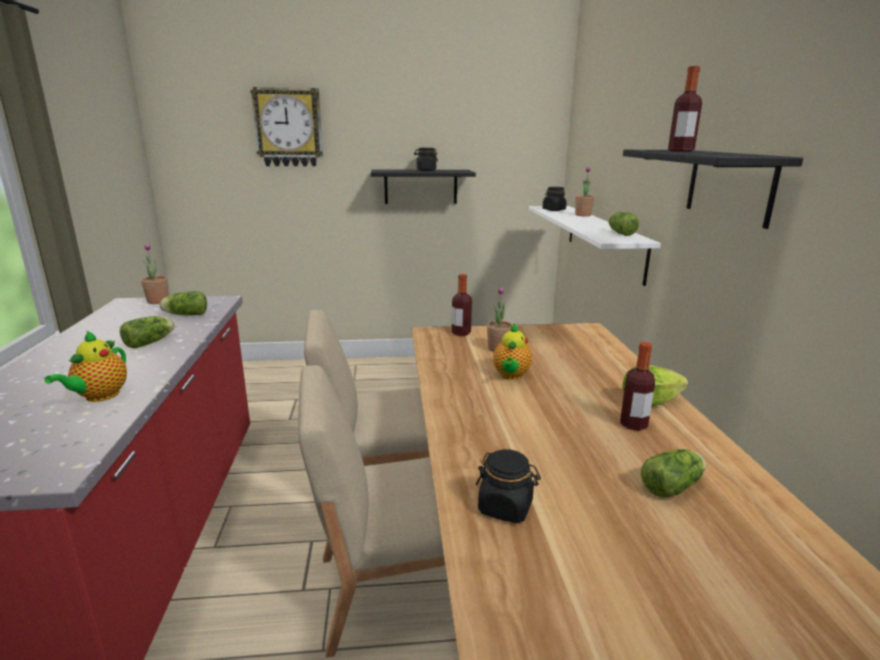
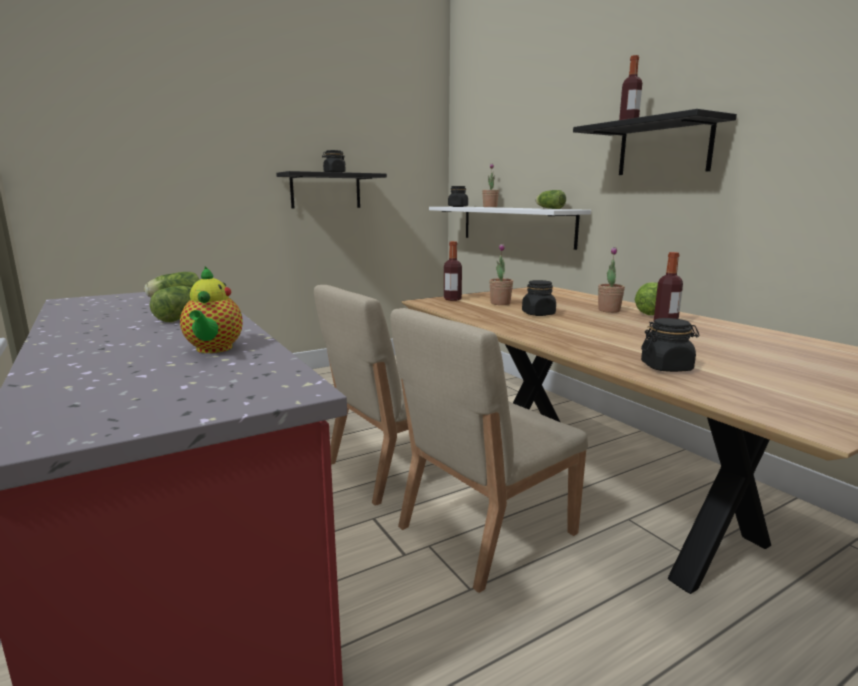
camera: 25 degrees left, 5 degrees down
(158, 301) = (114, 296): potted plant -> potted plant (609, 310)
(288, 127) = (184, 125): wall clock -> none
(511, 376) = (538, 314): teapot -> black jar
(673, 486) = (741, 342): lettuce -> none

